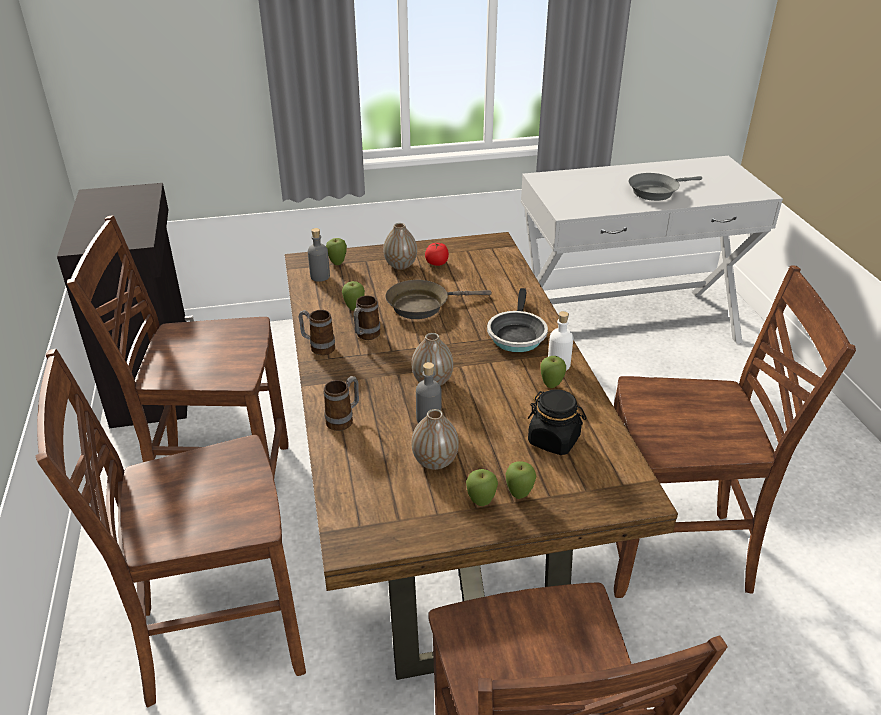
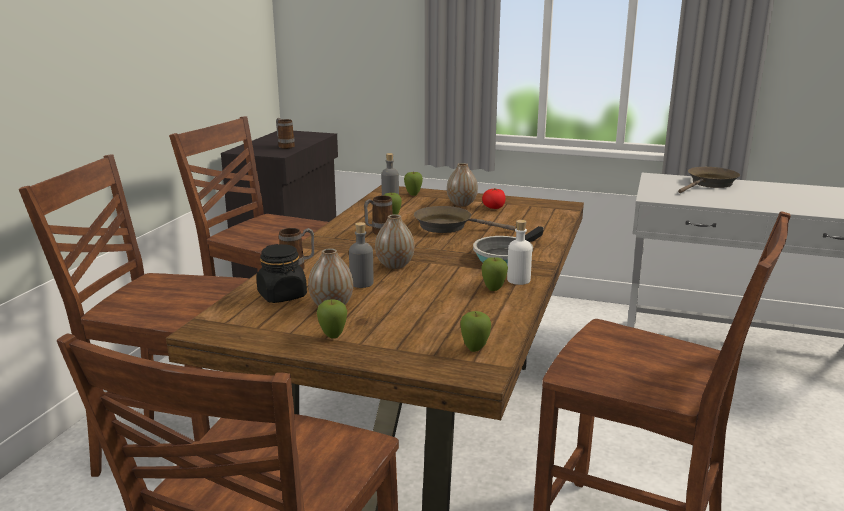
camera: 30 degrees right, 15 degrees down
(318, 347) = (335, 231): mug -> mug (285, 146)
(519, 495) = (371, 341): apple -> apple (475, 349)
(554, 440) = (449, 320): black jar -> black jar (282, 295)
(593, 178) = (710, 184): none -> brown frying pan
(656, 191) = (768, 200): grey frying pan -> none

